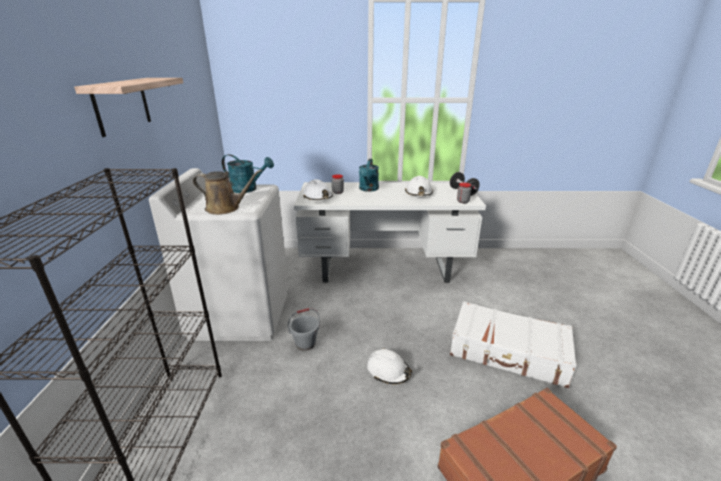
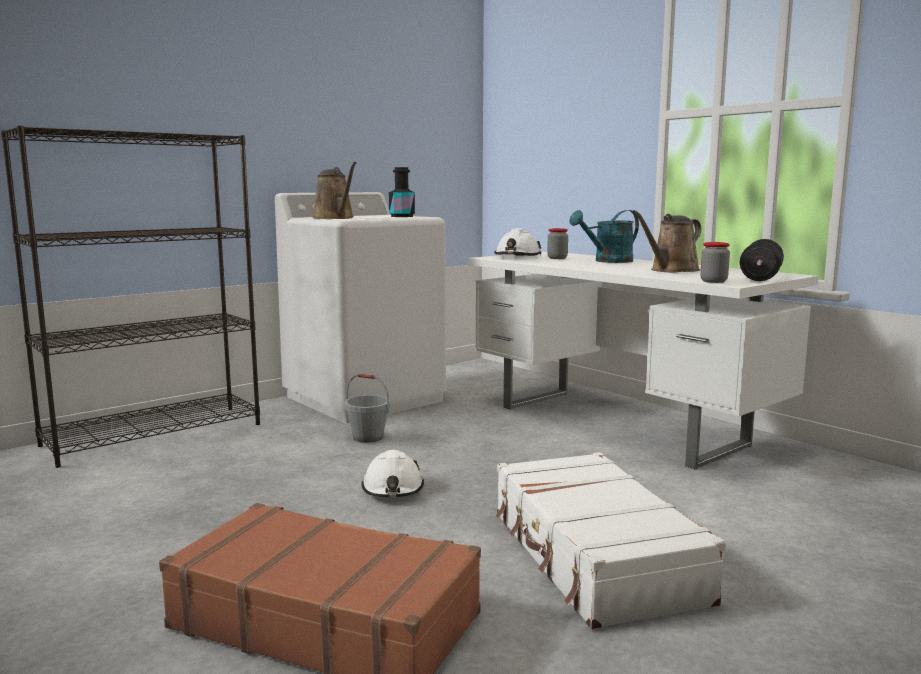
camera: 50 degrees right, 15 degrees down
(122, 105) = (272, 91): shelf -> none
(248, 189) = (402, 216): turquoise watering can -> black bottle
(419, 193) = (671, 270): white hard hat -> brown watering can

